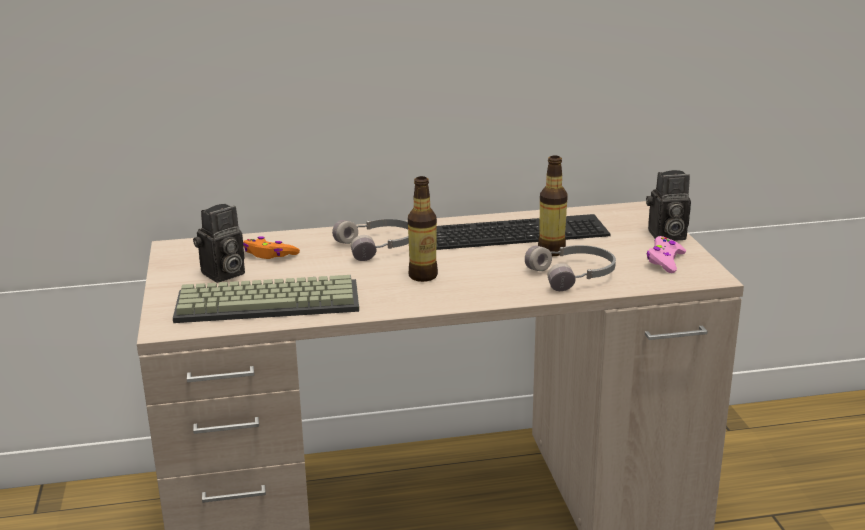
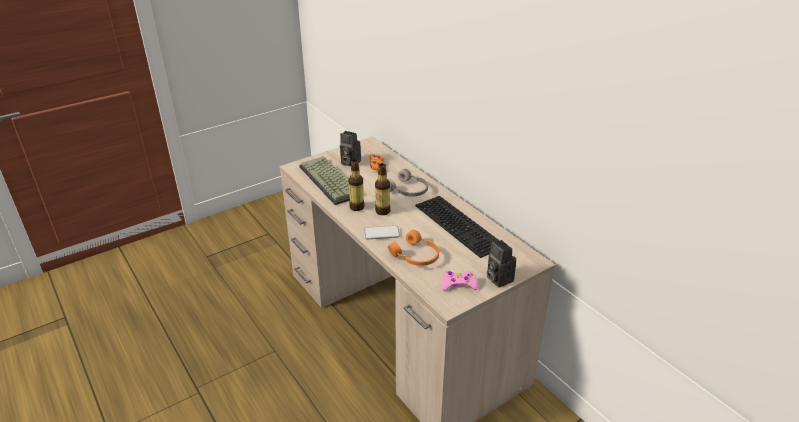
camera: 65 degrees right, 10 degrees up
(489, 288) = (381, 233): none -> phone
(551, 251) = (442, 242): bottle -> bottle (357, 207)
(574, 275) = (415, 256): grey headphones -> orange headphones

